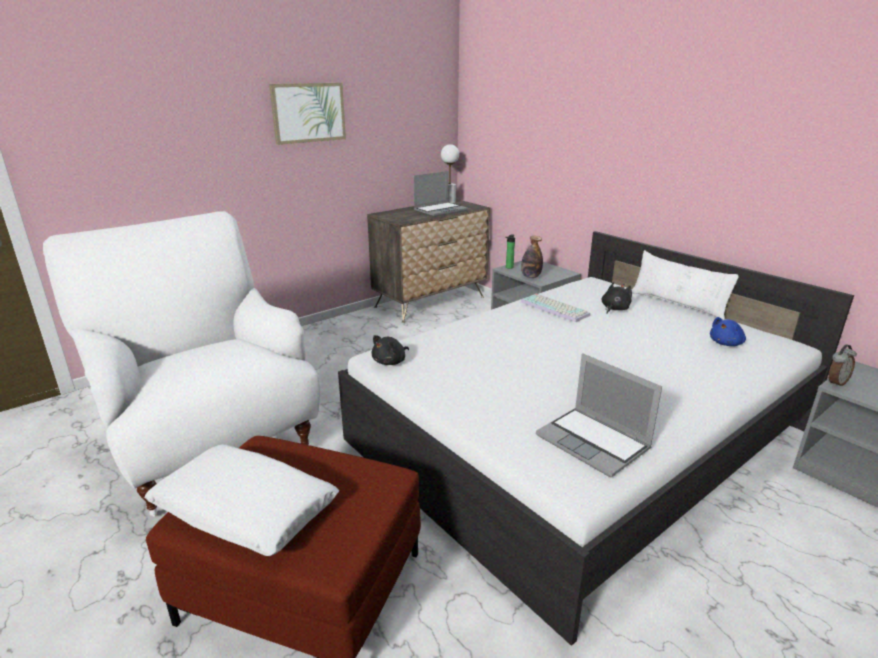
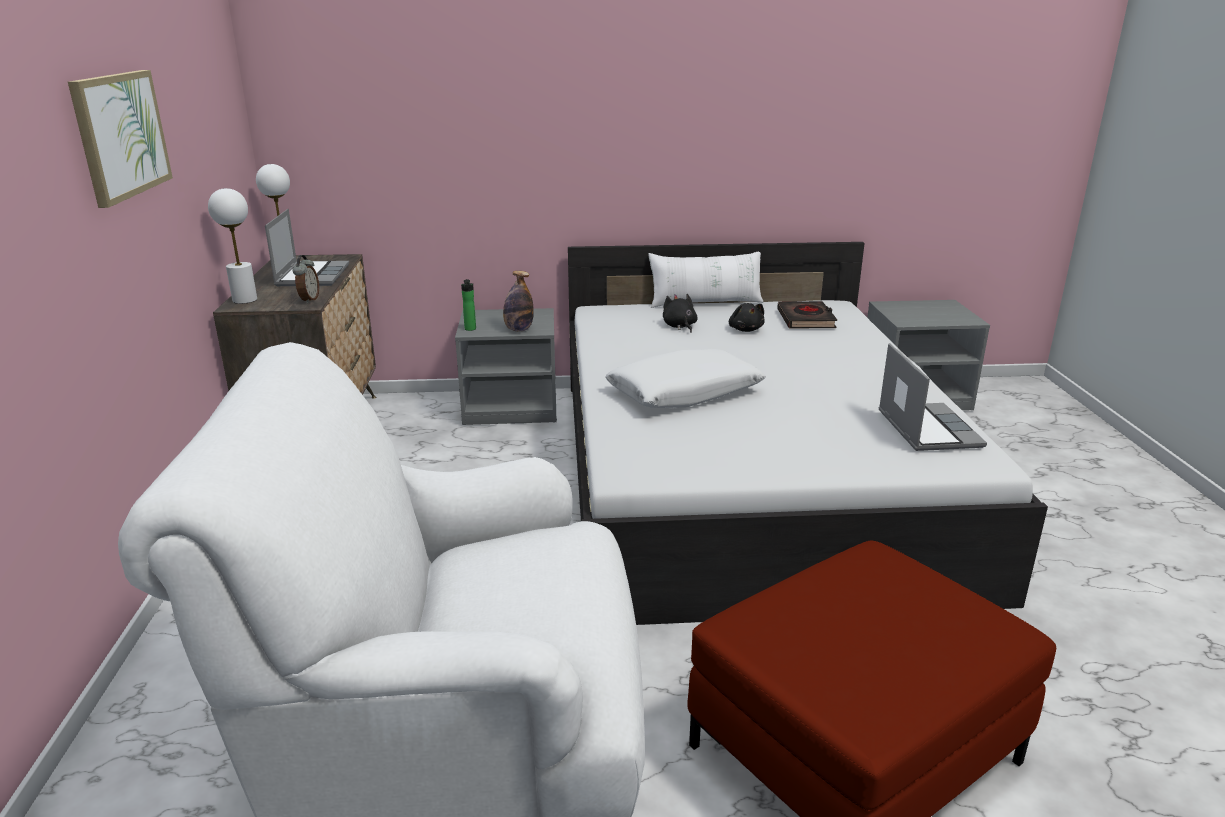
camera: 55 degrees left, 0 degrees up
(245, 510) = (885, 667): white pillow -> white pillow (684, 393)
(389, 212) = (245, 300): none -> white table lamp
(390, 362) = (651, 469): black plush toy -> black plush toy (745, 329)
(556, 308) = (642, 346): keyboard -> none
(594, 442) = (926, 429): laptop -> laptop turned 90 degrees counterclockwise
(726, 343) = (806, 320): blue plush toy -> black book
(835, 383) = (898, 320): alarm clock -> alarm clock (308, 300)

